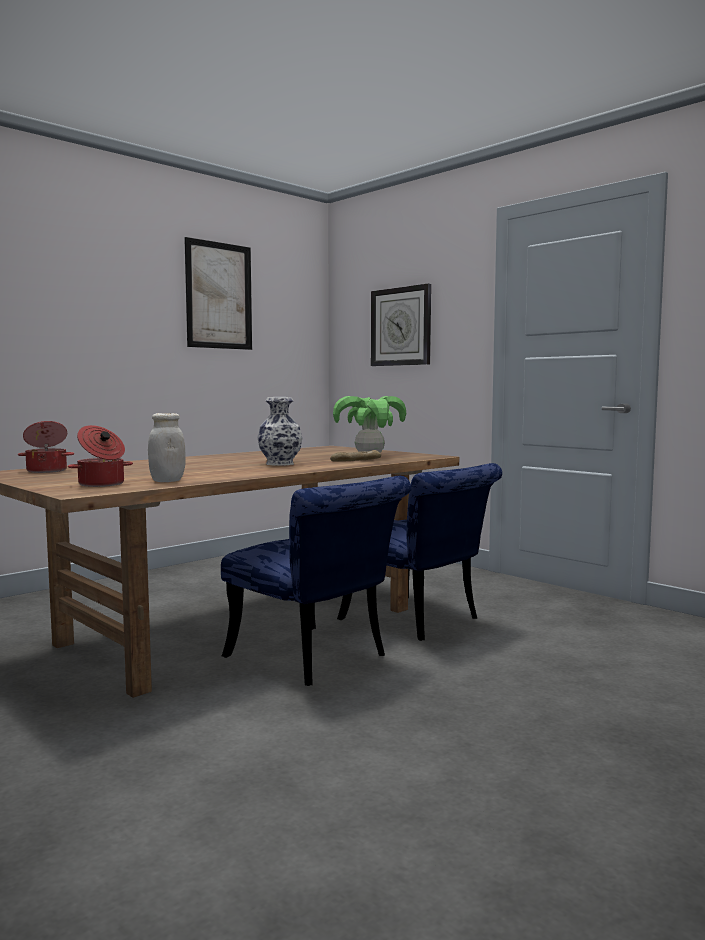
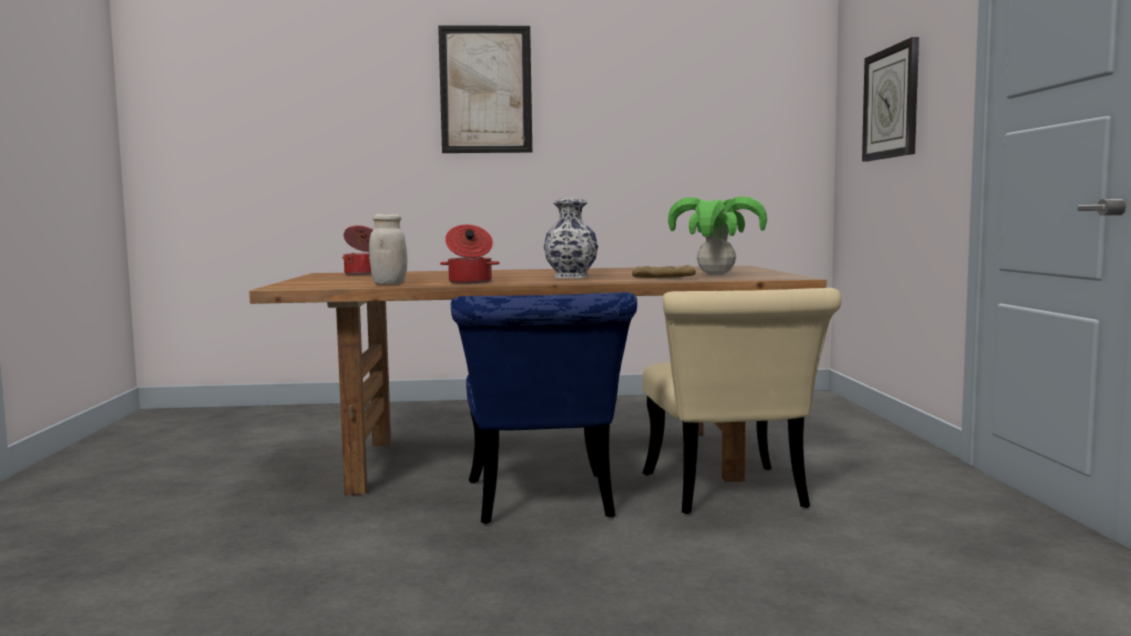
camera: 40 degrees right, 0 degrees up
(101, 484) = (332, 283): cooking pot -> cooking pot (470, 282)
(219, 296) = (665, 87): picture -> picture (486, 90)
(419, 621) = (729, 495): blue chair -> beige chair

